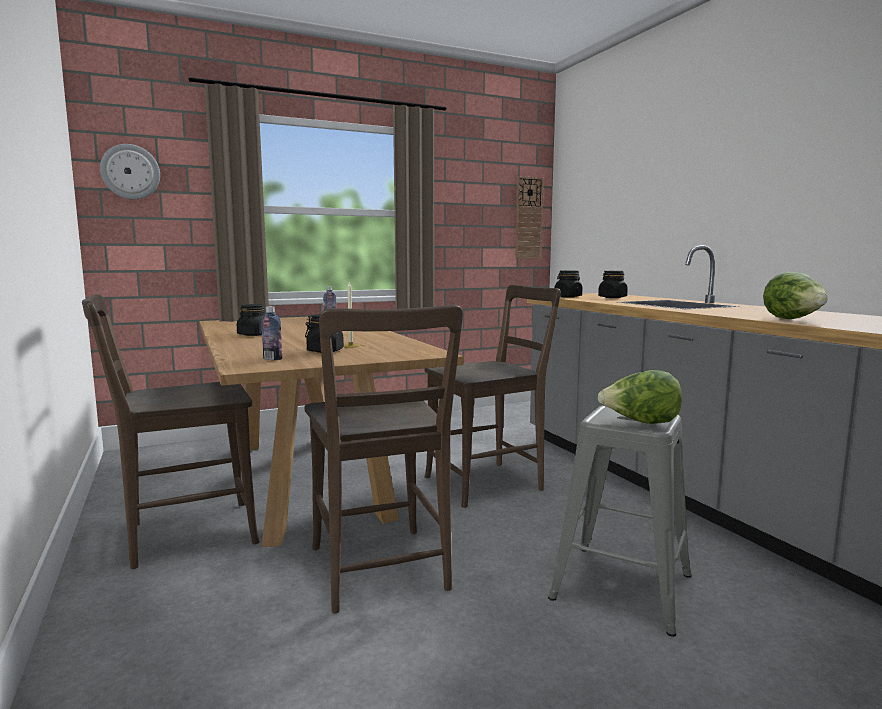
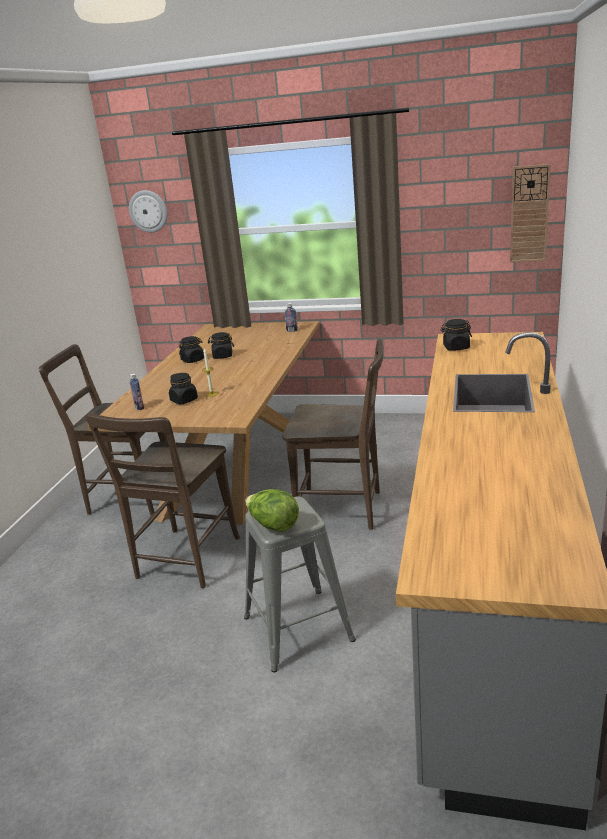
camera: 40 degrees right, 15 degrees up
(612, 297) = (493, 356): black jar -> black jar (222, 356)
(793, 320) = (448, 466): lettuce -> none

